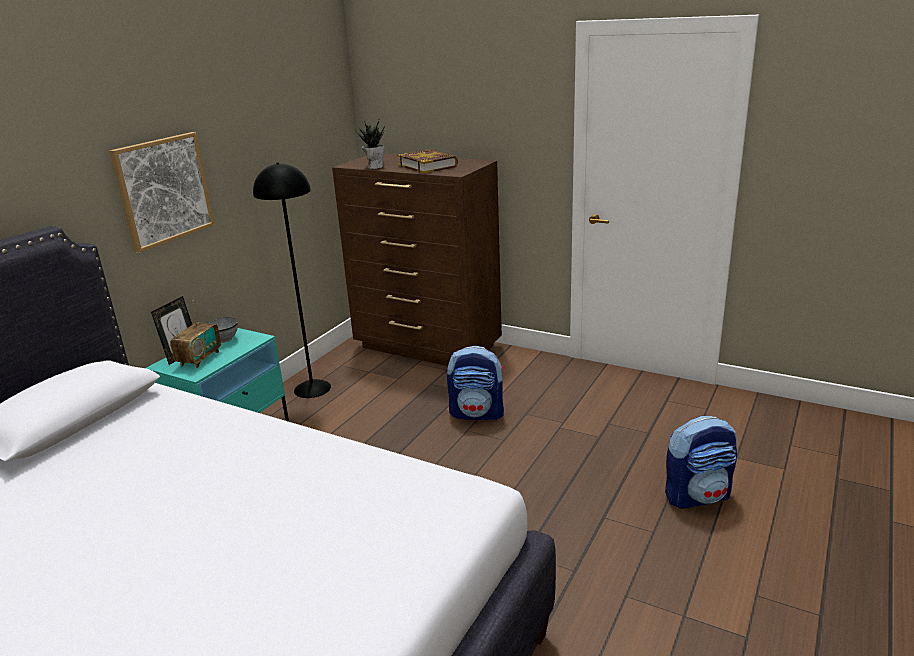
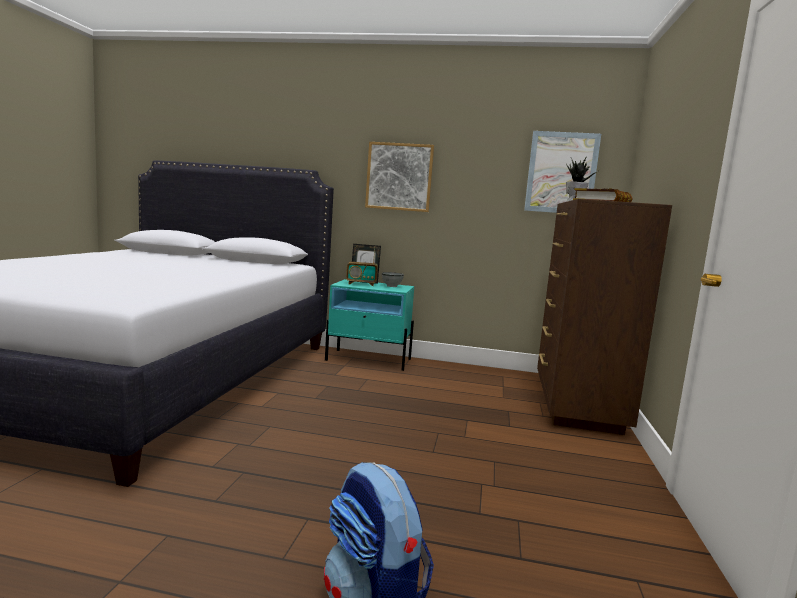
camera: 70 degrees right, 15 degrees down
(312, 130) = (561, 173): none -> picture
(313, 388) = (457, 371): black floor lamp -> none
(477, 413) = (472, 435): backpack -> none

